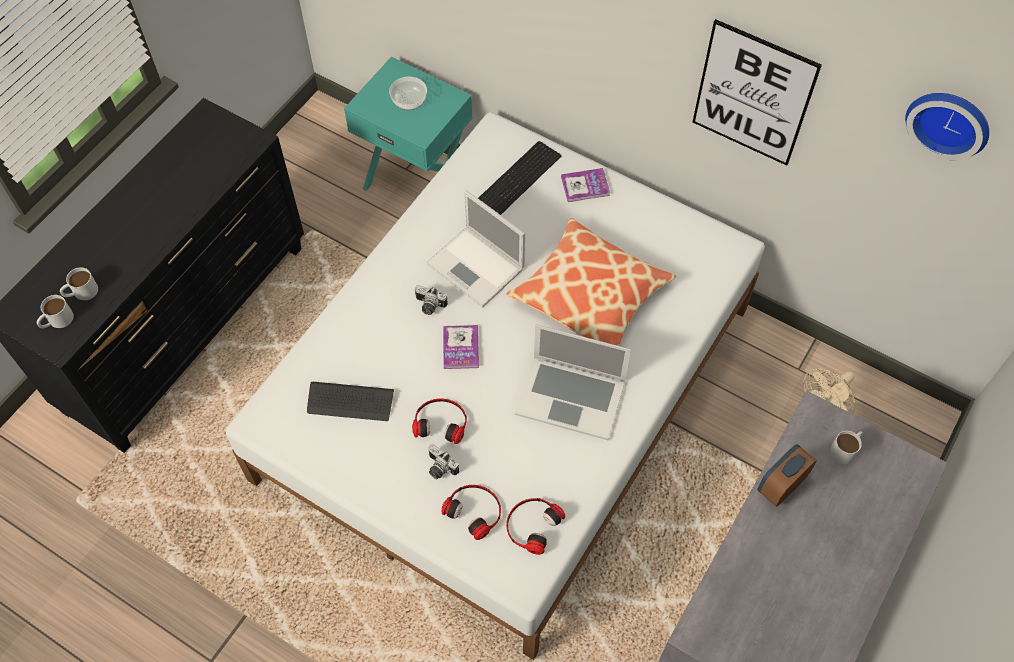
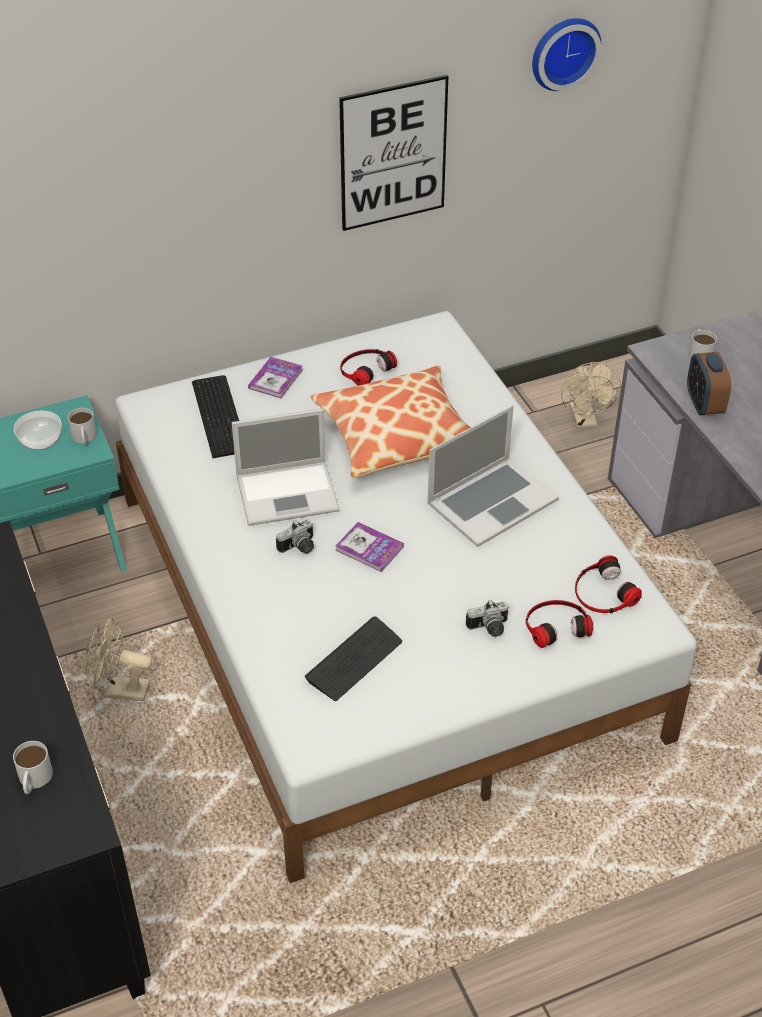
camera: 55 degrees left, 15 degrees down
(56, 321) = (50, 821): white mug -> white mug (84, 438)
(329, 288) = (119, 691): none -> beige fan
(441, 422) = (439, 602): headphones -> headphones (365, 369)

